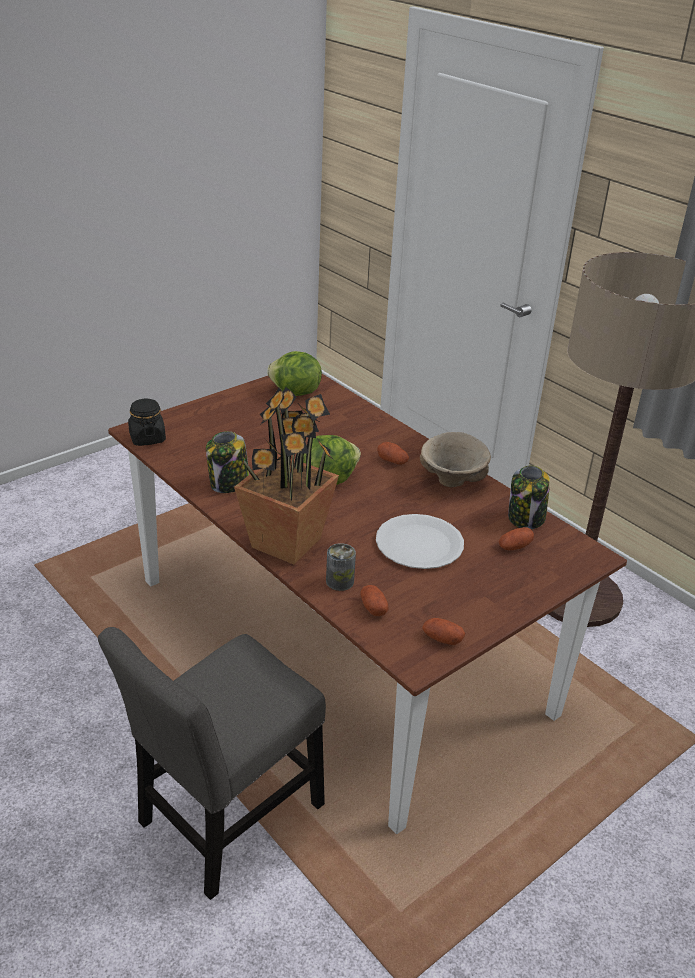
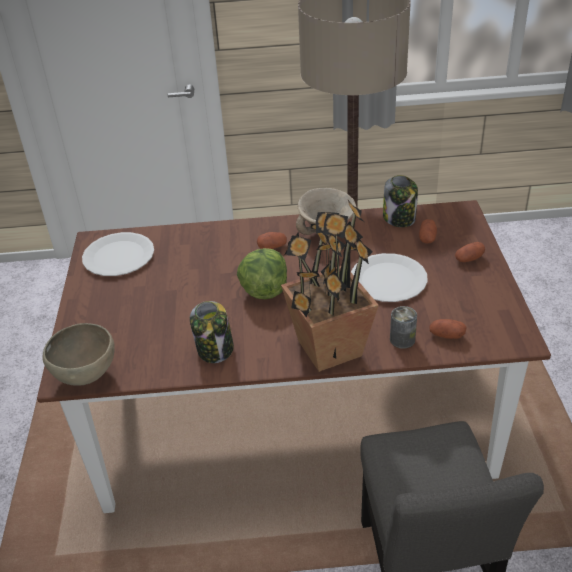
camera: 50 degrees left, 5 degrees up
(147, 438) = (87, 376): black jar -> brown bowl
(295, 393) = (119, 256): lettuce -> white plate
(442, 639) = (504, 316): potato -> potato (469, 259)

